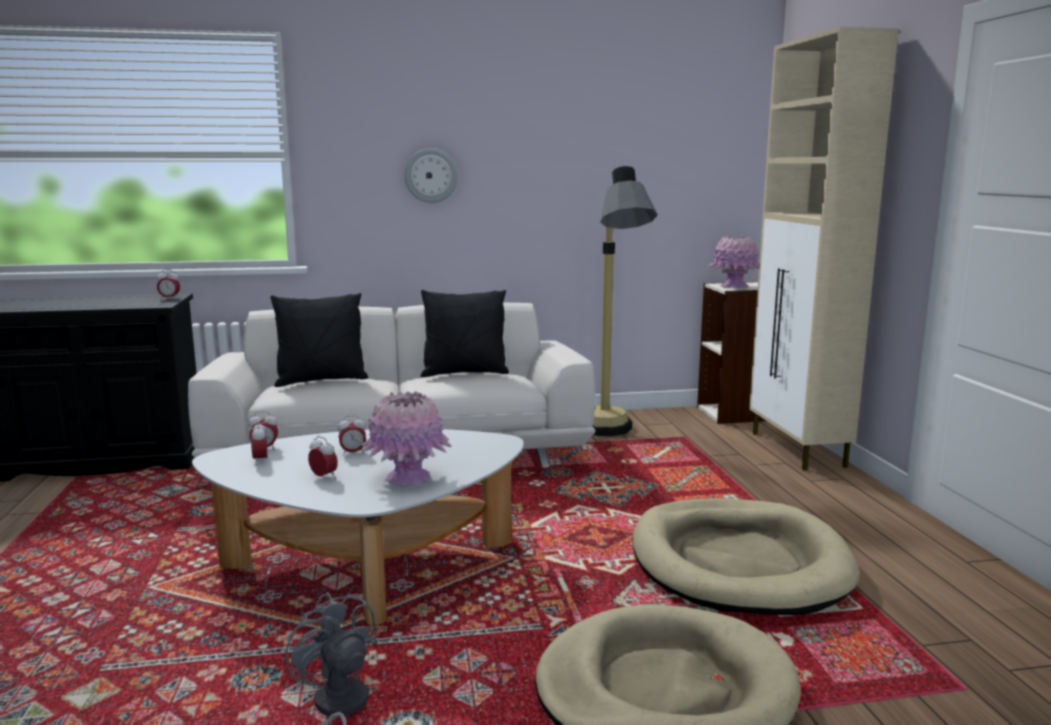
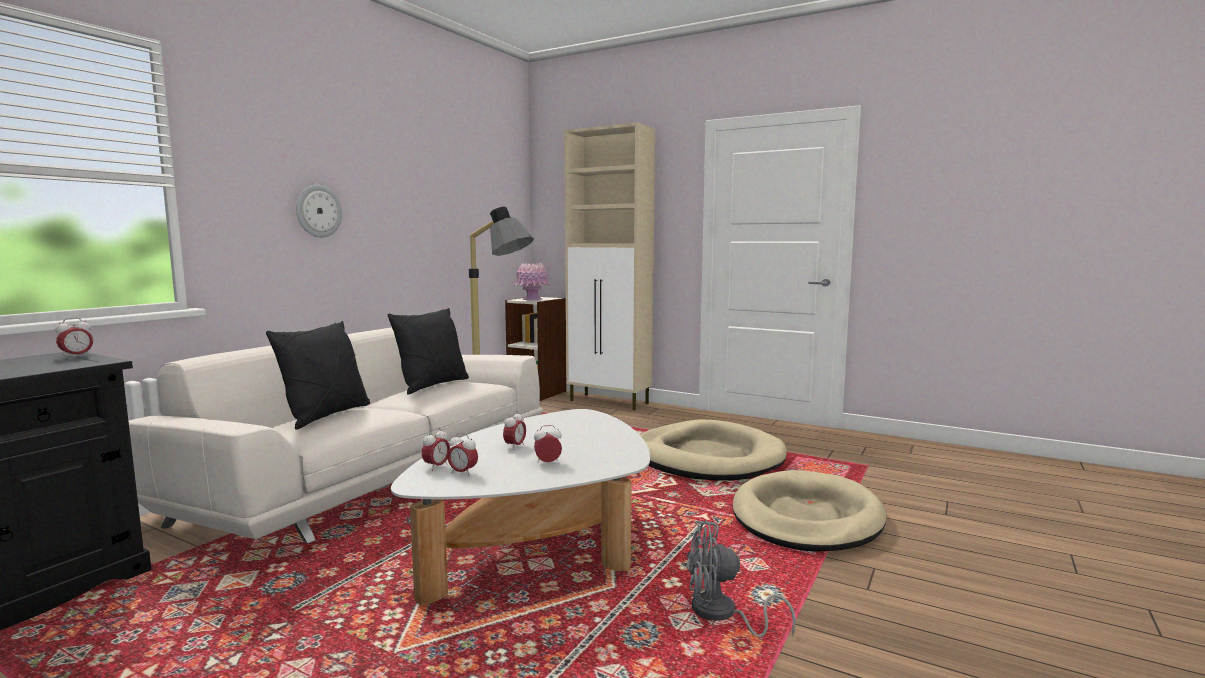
camera: 50 degrees left, 5 degrees down
(407, 478) = (601, 445): pink vase -> none

